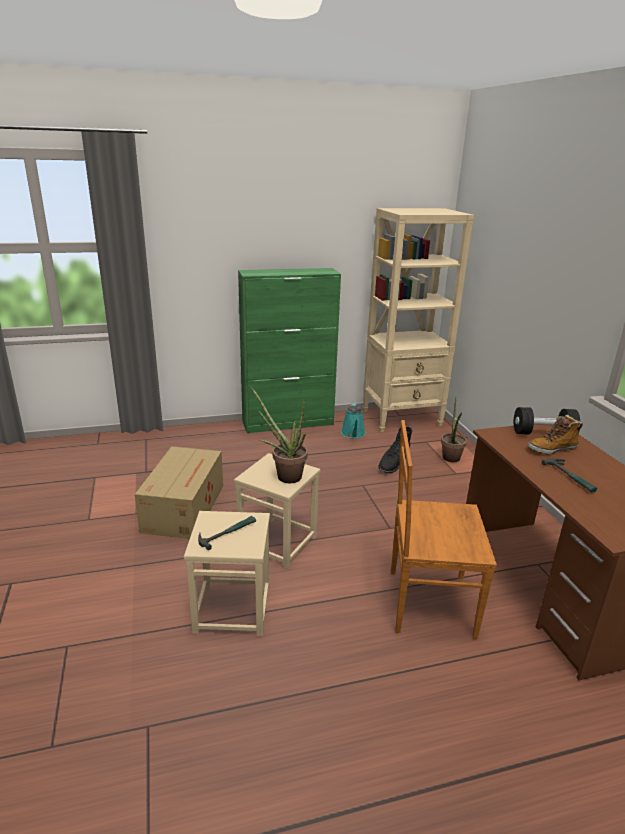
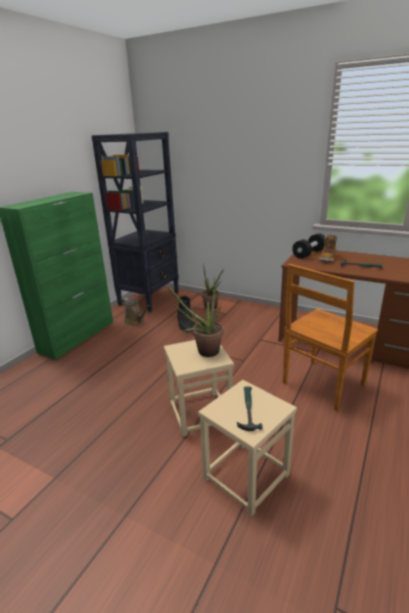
camera: 45 degrees left, 0 degrees up
(185, 507) = (94, 440): cardboard box -> none
(353, 434) = (135, 321): turquoise watering can -> brown watering can
(402, 418) = (149, 298): beige bookcase -> black bookcase

